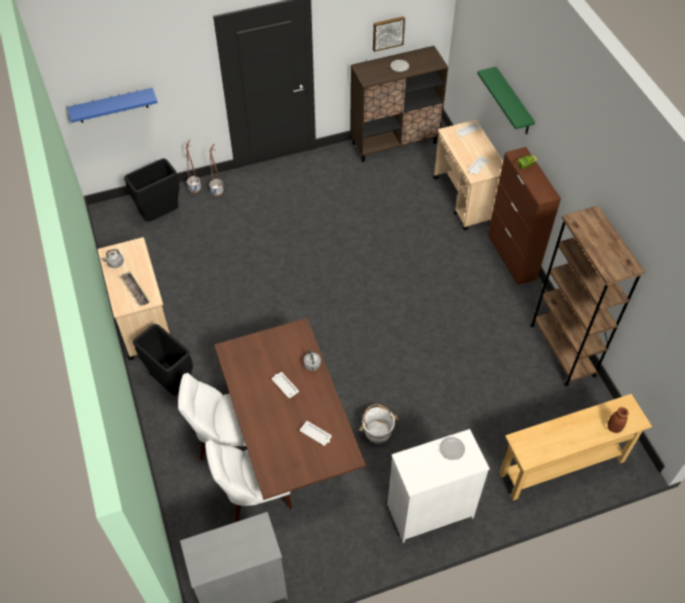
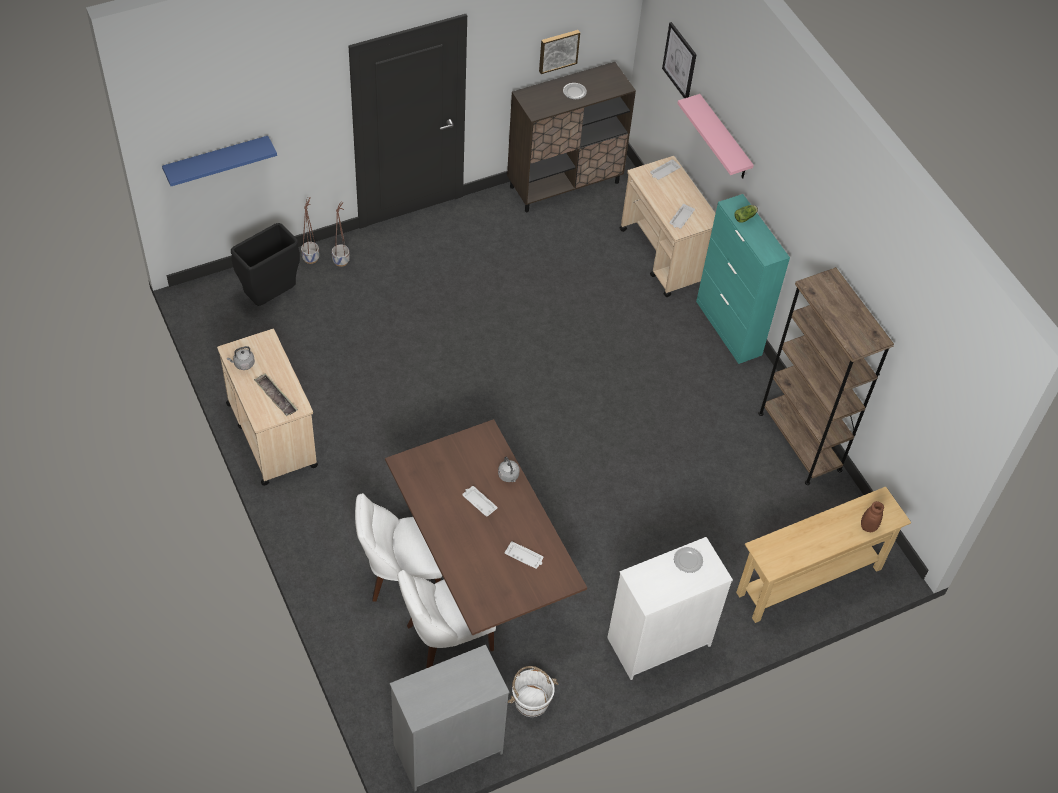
camera: 10 degrees left, 0 degrees up
(172, 383) = (323, 511): black trash can -> none
(377, 431) = (585, 553): white bucket -> white bucket (531, 700)
(482, 41) = (680, 61): none -> picture
(512, 257) = (728, 328): brown cabinet -> turquoise cabinet
(513, 102) = (724, 139): green shelf -> pink shelf

